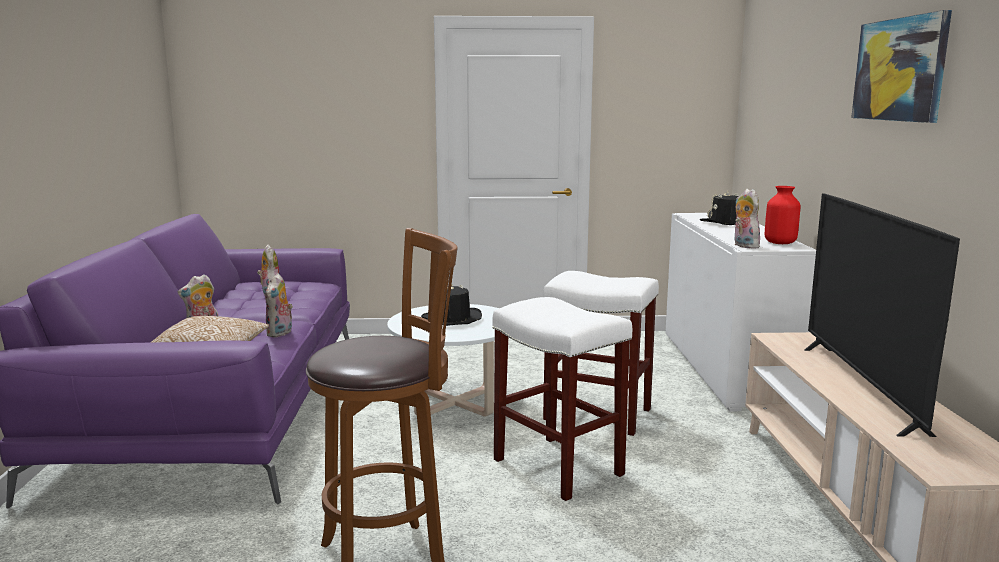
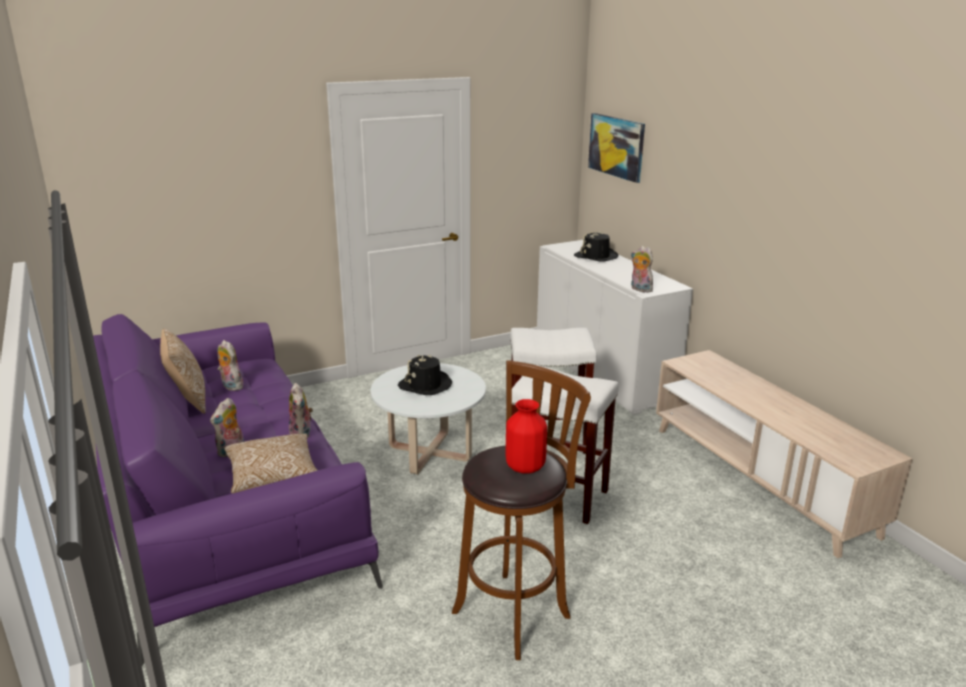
camera: 25 degrees left, 10 degrees up
(222, 298) = (187, 400): none -> pillow
(780, 242) = (659, 281): red vase -> red vase (524, 466)
(860, 387) = (766, 402): television -> none
(900, 69) = (774, 172): picture -> picture (616, 146)

